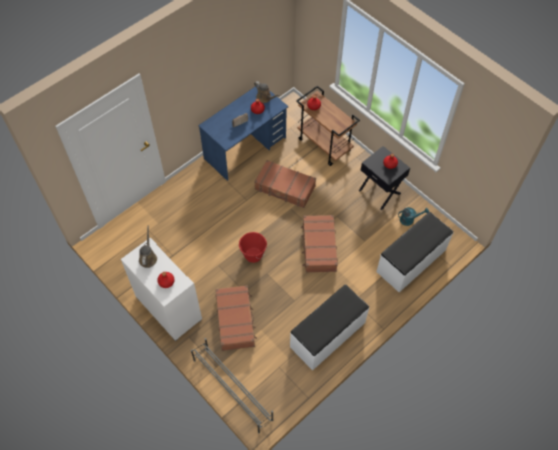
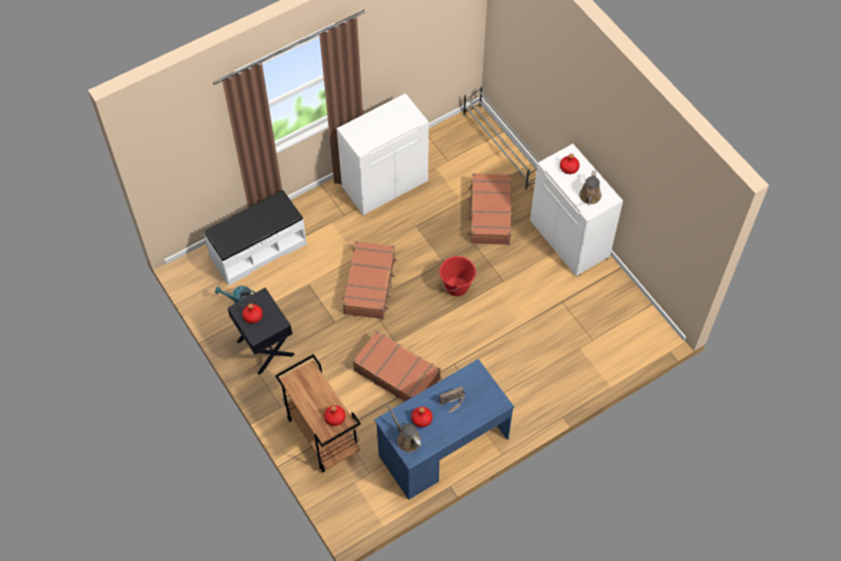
camera: 170 degrees left, 0 degrees up
(328, 335) = (385, 184): white bench -> white cabinet

